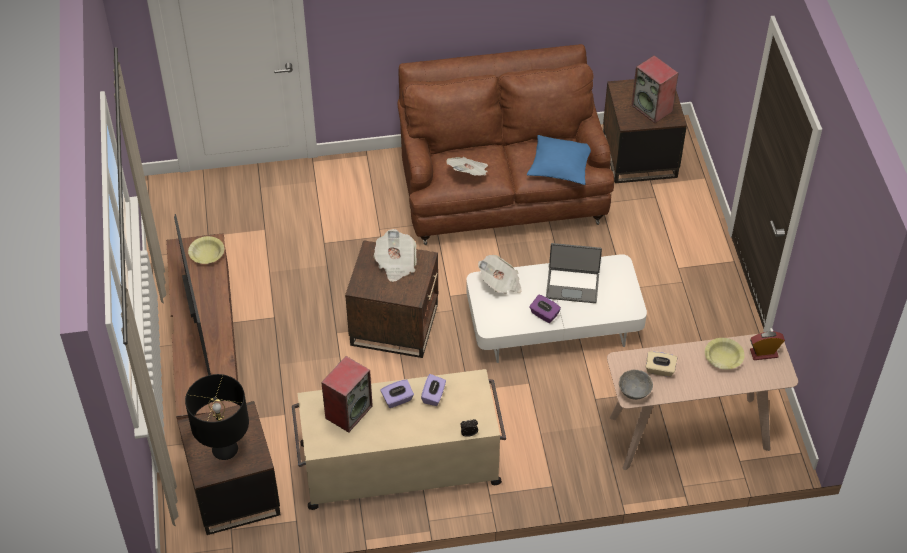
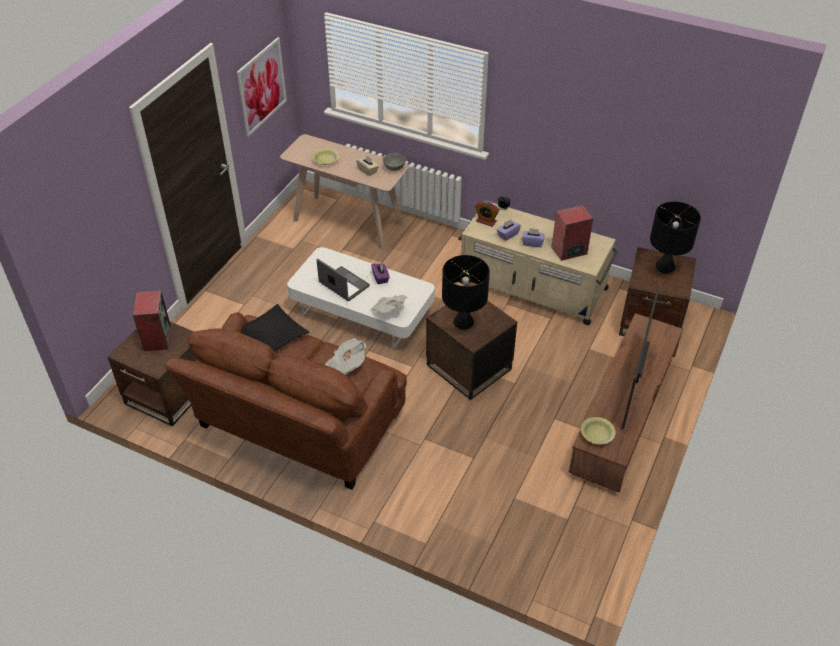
camera: 145 degrees left, 5 degrees down
(395, 264) = (463, 324): newspaper -> black table lamp
(560, 165) = (273, 336): blue pillow -> black pillow
(764, 353) = (301, 152): alarm clock -> alarm clock (486, 221)
(826, 277) = (261, 87): none -> picture

